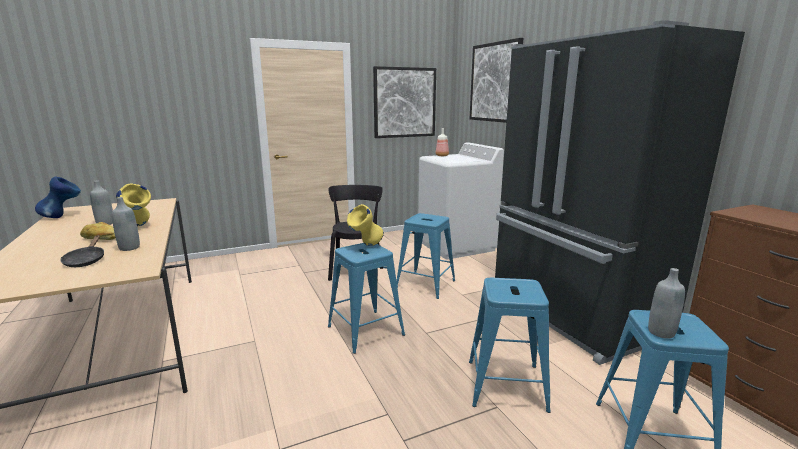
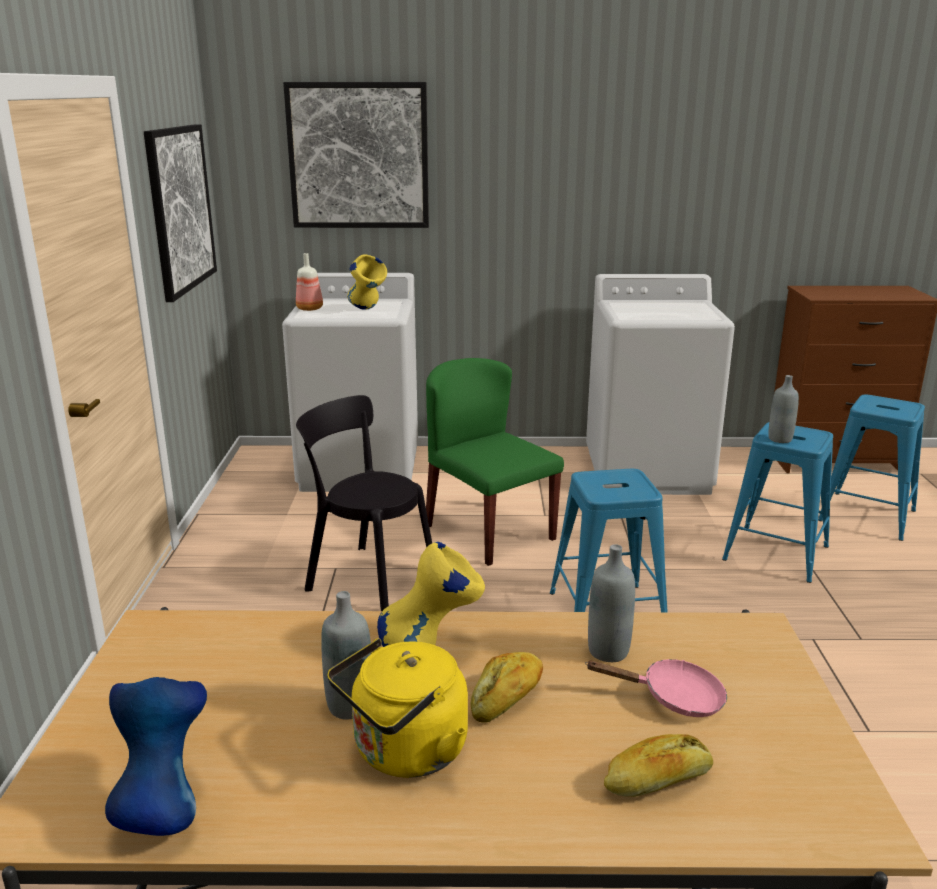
camera: 65 degrees left, 5 degrees up
(28, 262) = (658, 781): none -> bread
(73, 232) = (405, 752): none -> yellow kettle
(86, 260) = (673, 698): black frying pan -> pink frying pan
(366, 246) = (598, 479): yellow vase -> yellow vase (367, 310)
(425, 285) = (488, 532): blue stool -> green chair
(572, 315) = (648, 471): black fridge -> white washing machine
(661, 332) = (898, 413): grey bottle -> grey bottle (780, 439)

